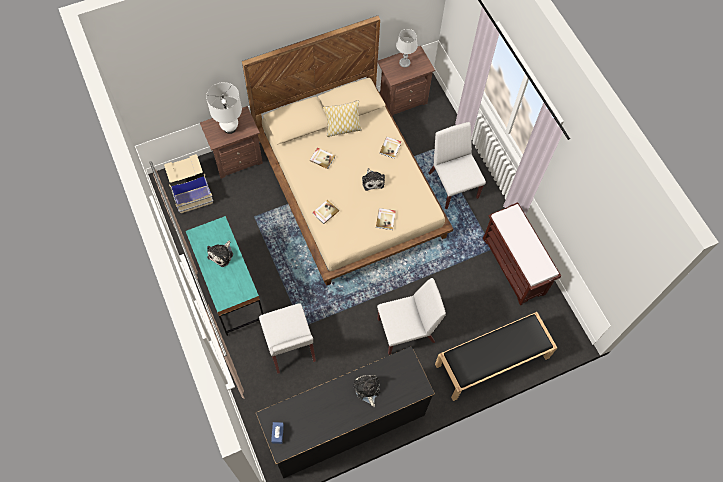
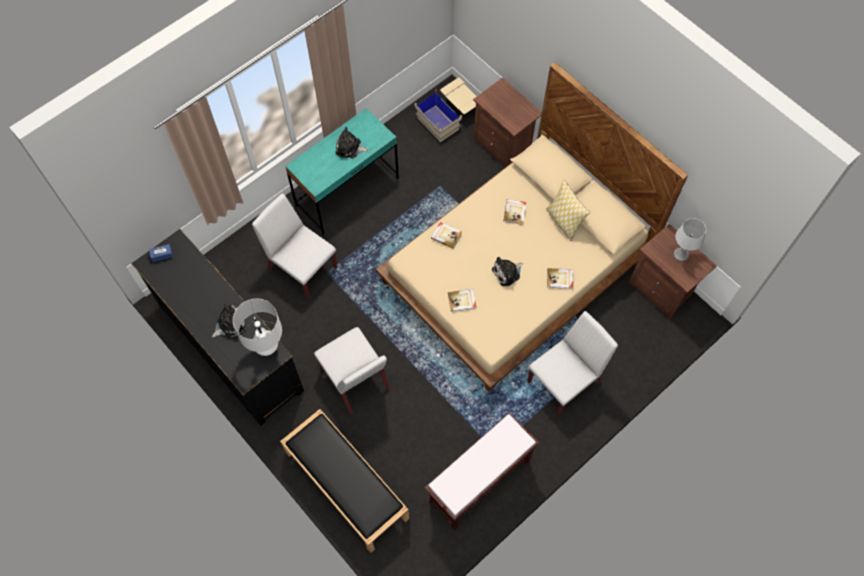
camera: 75 degrees right, 0 degrees up
(230, 128) = (506, 107): white table lamp -> white table lamp (267, 348)
(289, 346) = (301, 267): white chair -> white chair turned 75 degrees clockwise

